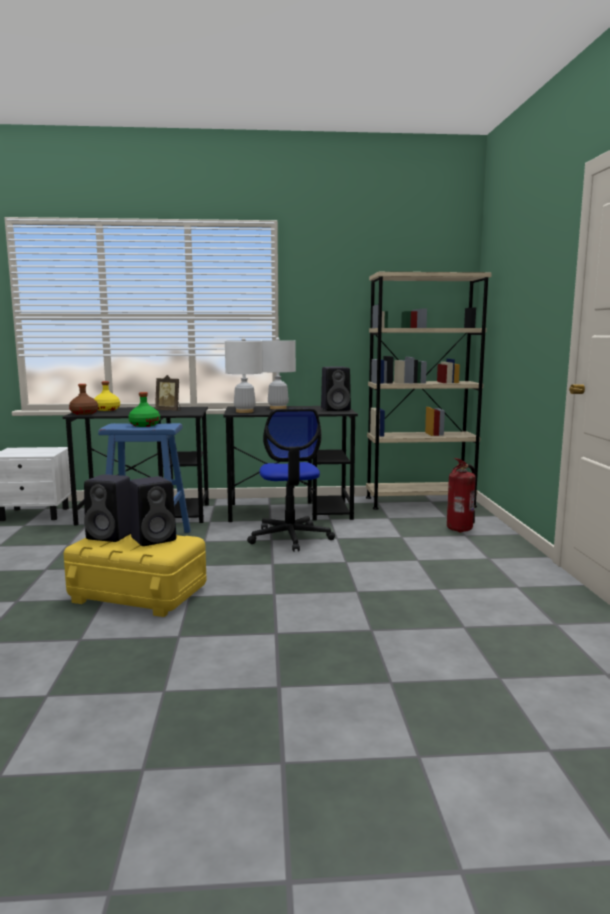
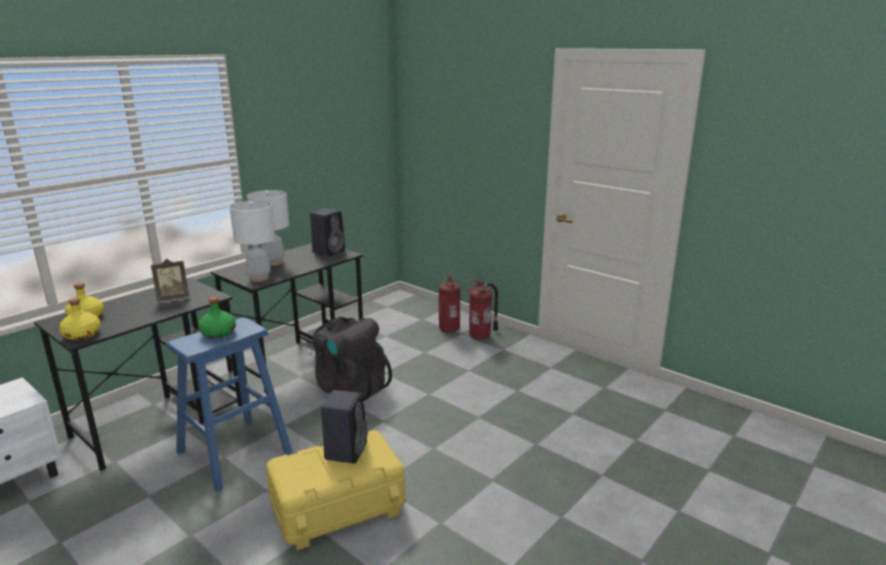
camera: 45 degrees left, 10 degrees up
(84, 413) = (82, 335): brown bottle -> yellow bottle
(112, 536) = (301, 467): black speaker -> none
(290, 538) = (350, 388): office chair -> black backpack
(419, 502) = (381, 310): beige bookcase -> none
(484, 542) = (481, 336): none -> fire extinguisher

